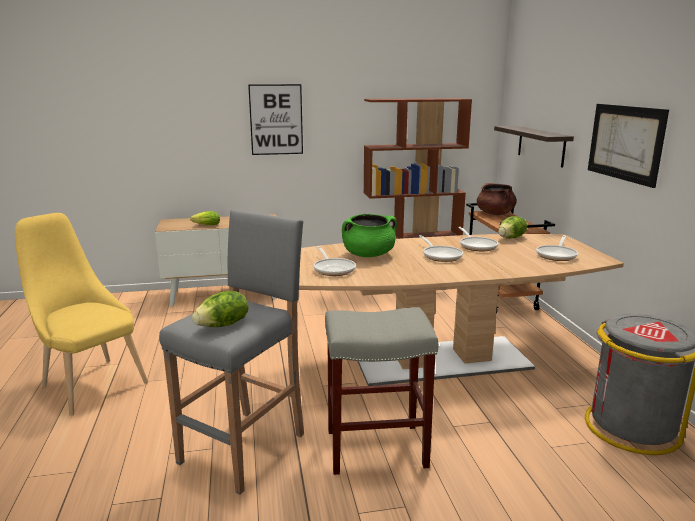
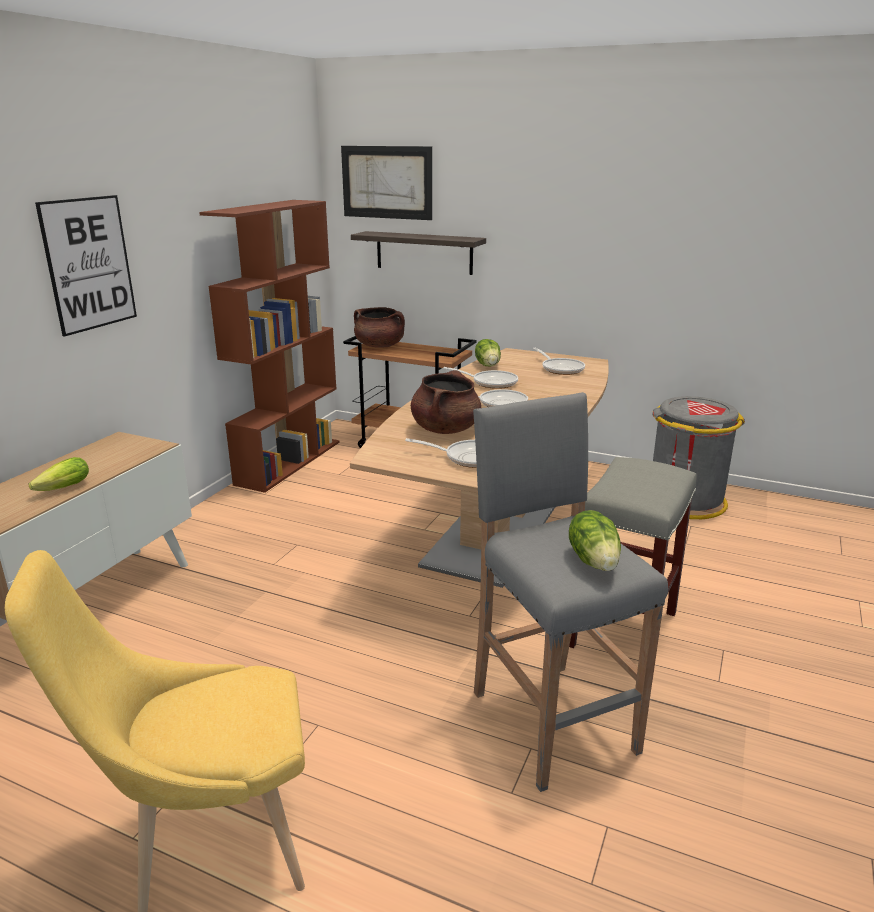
camera: 55 degrees left, 5 degrees up
(368, 255) = (445, 429): green cooking pot -> brown cooking pot
(624, 143) = (572, 239): picture -> picture (386, 182)

